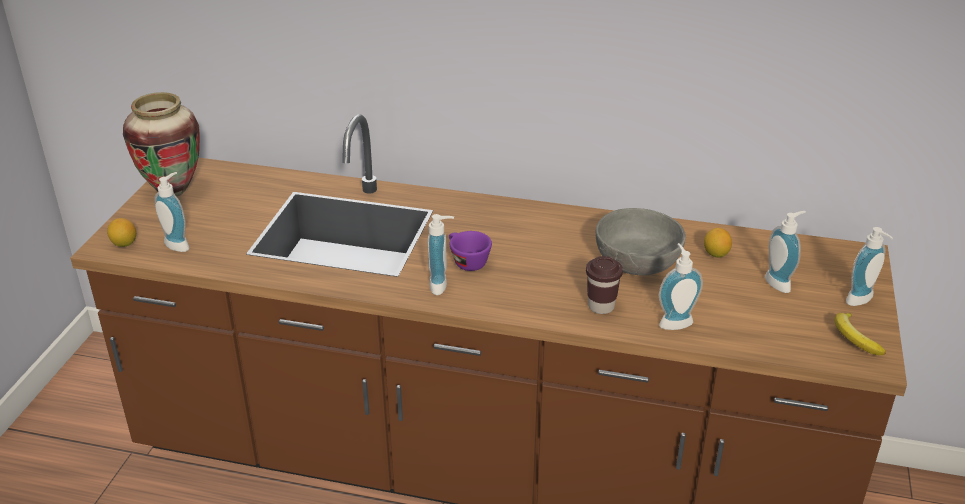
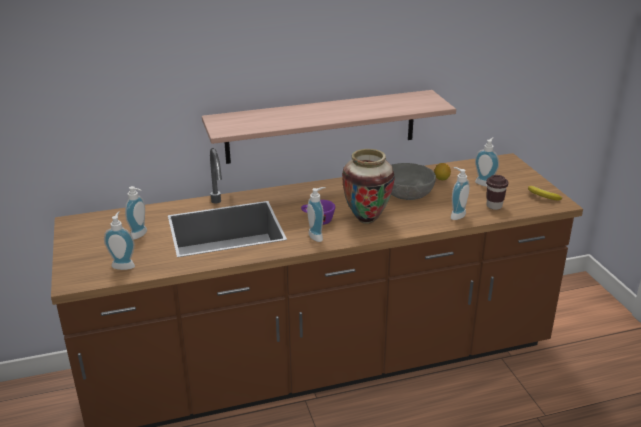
camera: 30 degrees left, 5 degrees down
(124, 244) = (83, 277): lemon -> none
(173, 191) = (82, 237): vase -> vase (366, 219)
(545, 120) = (321, 126): none -> shelf
(601, 306) = (413, 219): brown cup -> brown cup (494, 206)
(862, 301) = (528, 180): soap dispenser -> soap dispenser (141, 235)

